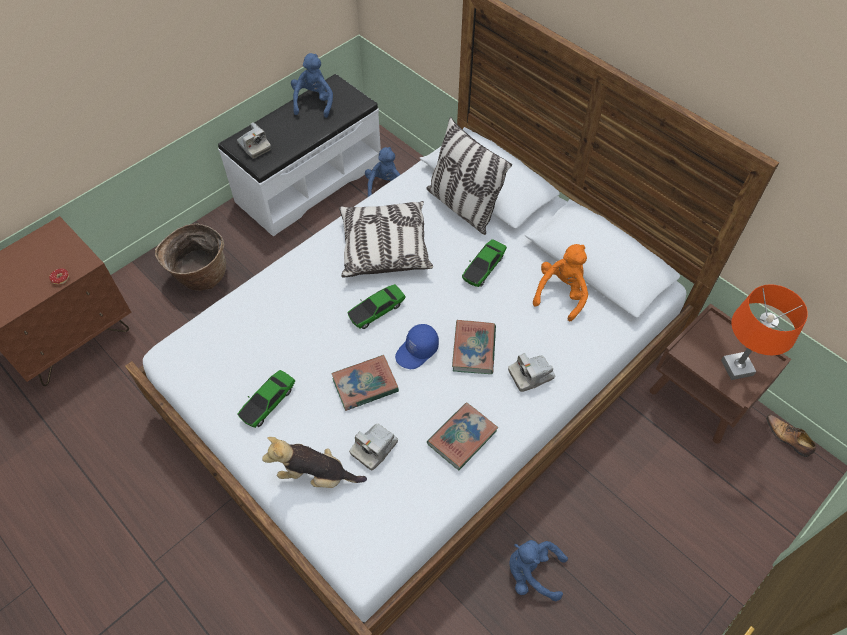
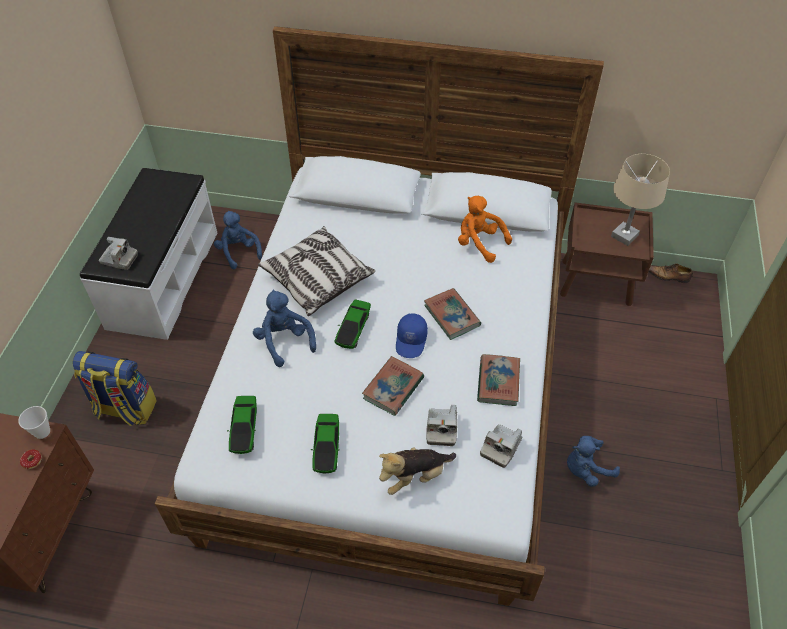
camera: 35 degrees left, 5 degrees down
(84, 259) = (42, 432): none -> cup
(200, 276) = (124, 409): basket -> backpack
(314, 102) = (143, 198): blue plush toy -> blue plush toy (284, 341)
(462, 207) = (352, 218): pillow -> none
(484, 268) = (407, 254): toy car -> toy car (244, 428)
(531, 375) = (507, 311): camera -> camera (500, 447)
(561, 293) = (479, 243): orange plush toy -> orange plush toy turned 45 degrees counterclockwise
(737, 368) = (624, 236): orange table lamp -> beige table lamp

